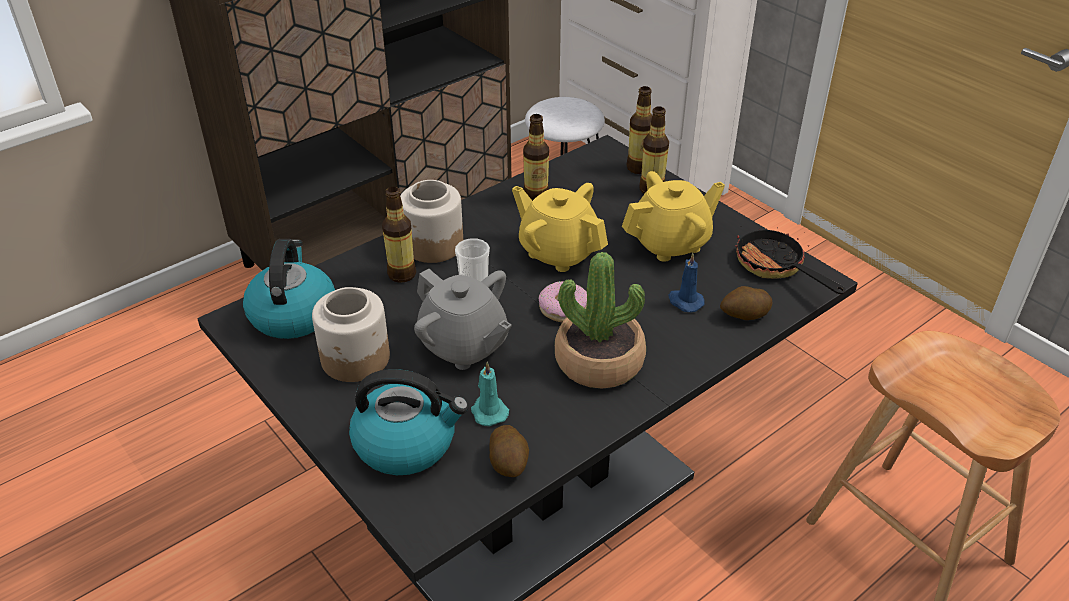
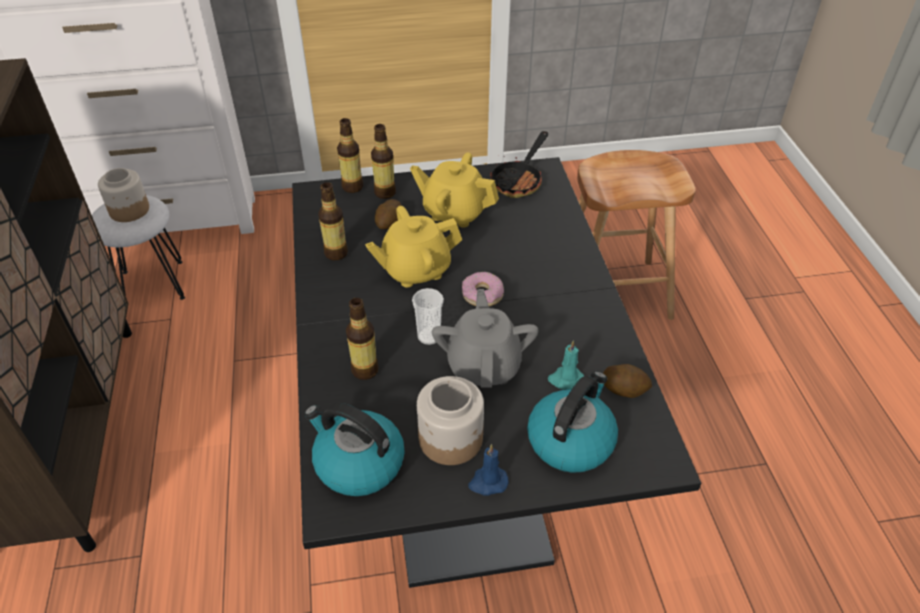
camera: 60 degrees left, 5 degrees up
(433, 244) = (342, 336): jar -> jar (128, 210)
(464, 346) = (484, 365): grey teapot -> grey teapot turned 75 degrees counterclockwise
(599, 361) = (552, 300): potted plant -> none
(670, 243) = (454, 212): yellow teapot -> yellow teapot turned 75 degrees counterclockwise
(685, 301) = (521, 234): blue candle -> blue candle (487, 482)
(744, 315) = (555, 215): potato -> potato (389, 224)
(776, 268) = (519, 180): frying pan -> frying pan turned 60 degrees counterclockwise

